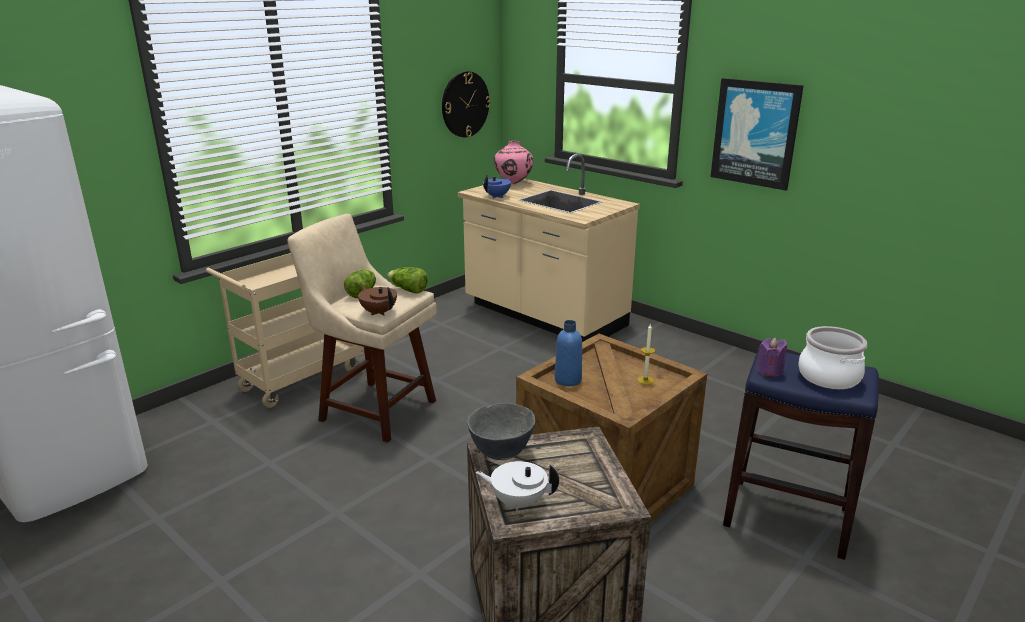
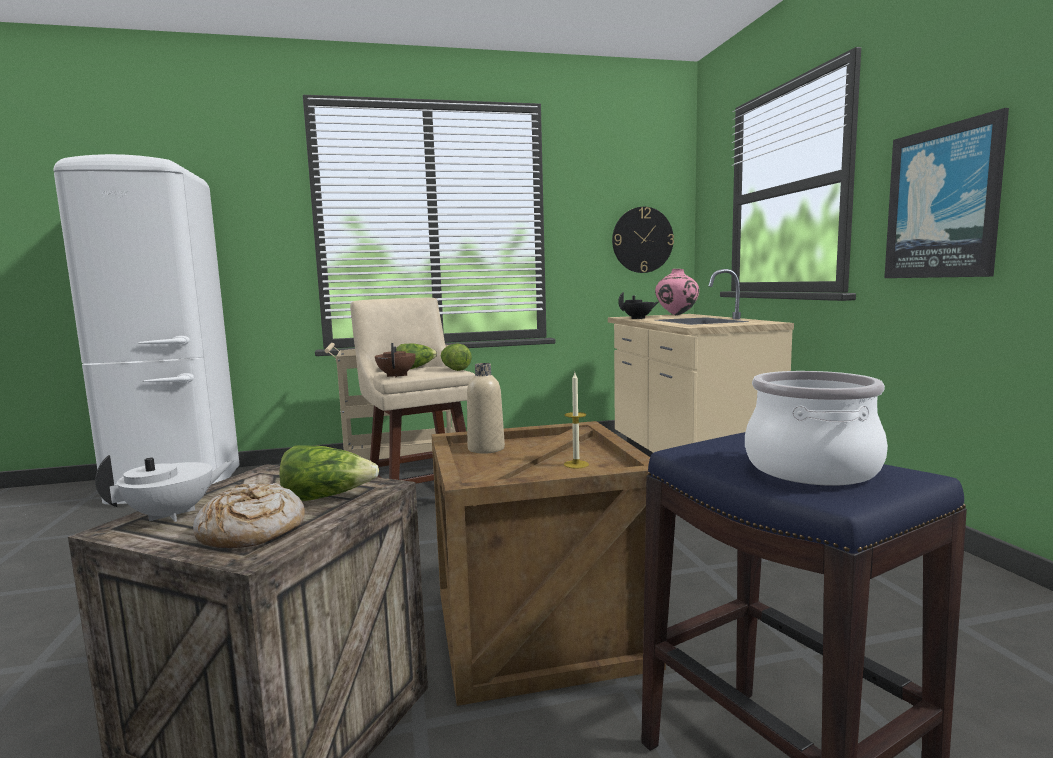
camera: 35 degrees right, 15 degrees down
(497, 196) = (638, 318): blue teapot -> black teapot
(500, 453) = (266, 477): grey bowl -> none
(518, 502) = (173, 515): white teapot -> white teapot turned 90 degrees clockwise
(568, 380) = (486, 449): blue bottle -> beige bottle
(577, 455) = (327, 497): none -> lettuce
(593, 494) = (251, 532): none -> bread
(769, 371) = (705, 447): purple candle -> none

